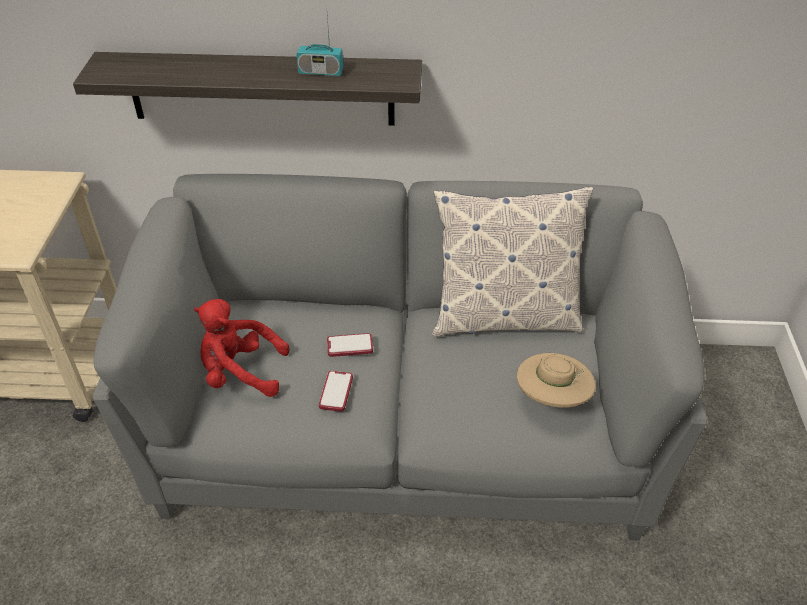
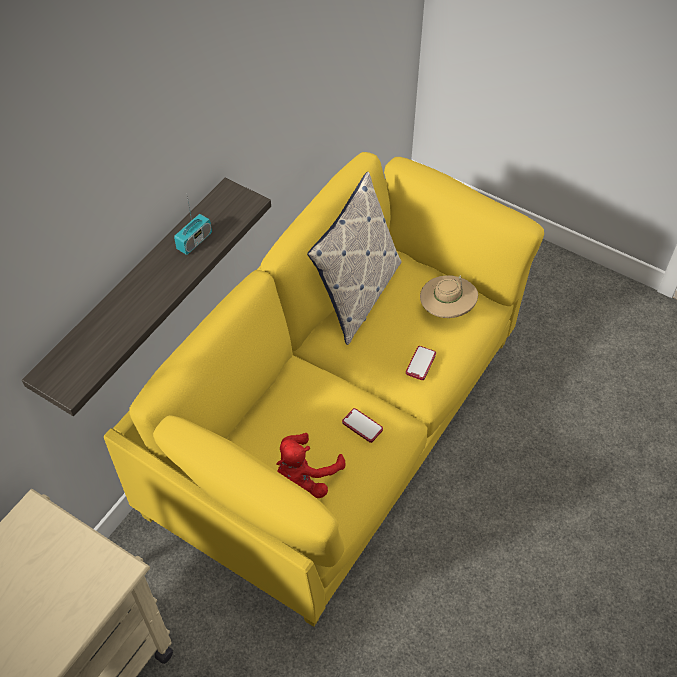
camera: 60 degrees left, 10 degrees up
(350, 346) = (323, 398): phone -> phone (420, 363)
(403, 429) = (336, 426): grey sofa -> yellow sofa

